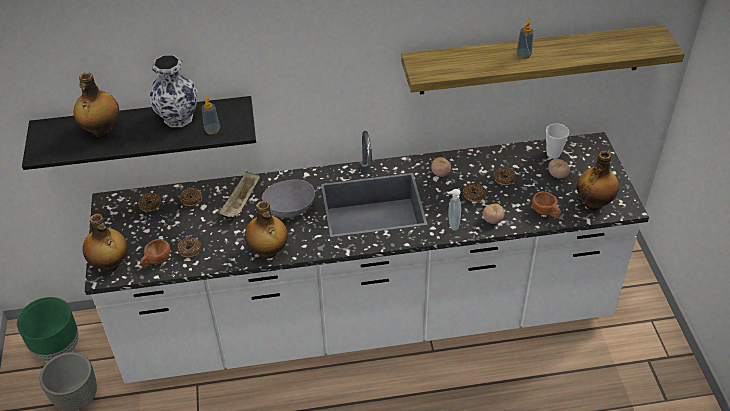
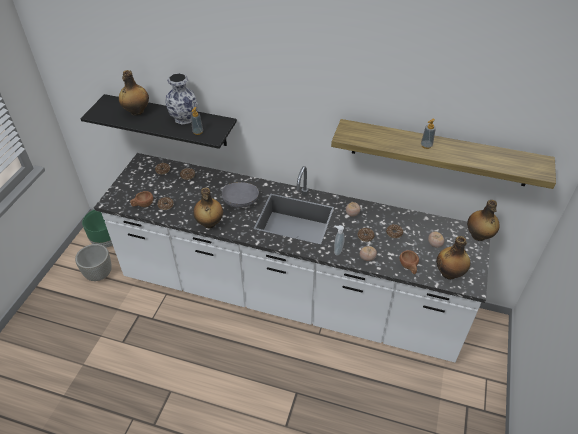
camera: 25 degrees right, 0 degrees up
(110, 265) = (117, 197): bottle -> bottle (478, 236)
(242, 203) = (215, 188): beige tray -> none
(553, 154) = (441, 228): cup -> none

